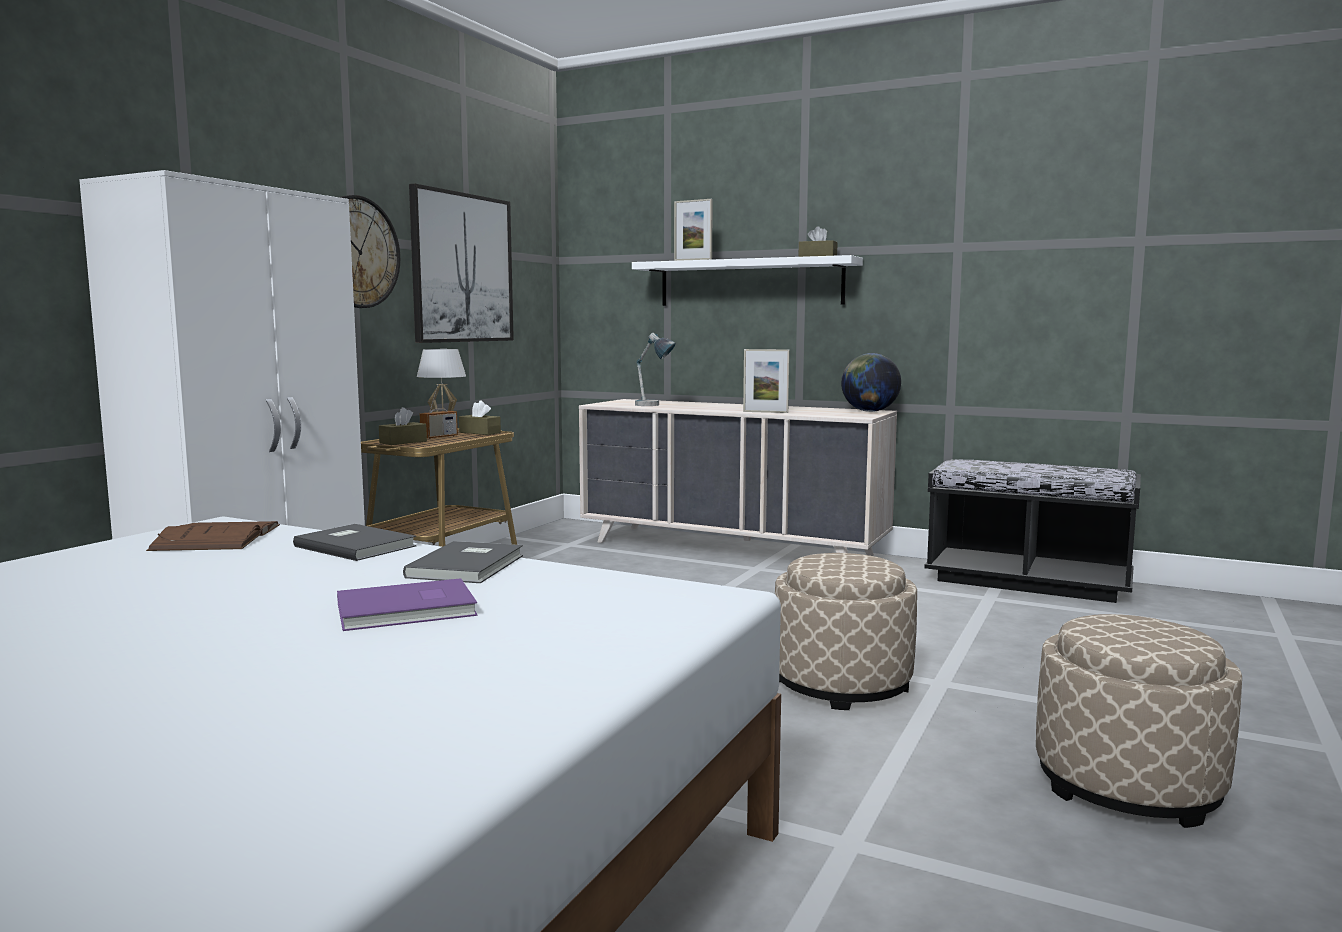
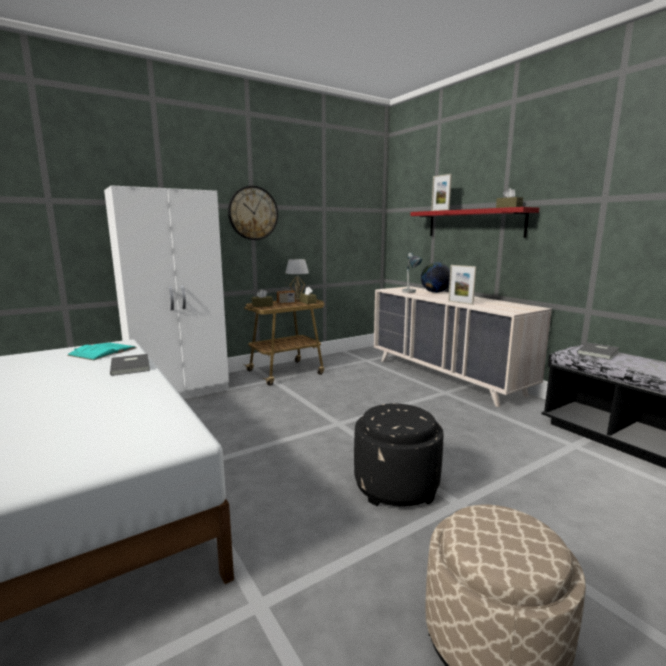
camera: 30 degrees right, 5 degrees up
(217, 537) = (103, 351): brown book -> turquoise book
(408, 610) = (56, 413): purple book -> none
(462, 268) = (319, 218): picture -> none
(469, 566) = (138, 389): grey book -> grey book (599, 352)
(750, 283) = (474, 223): white shelf -> red shelf
(842, 684) = (396, 485): beige ottoman -> black ottoman
(869, 411) = (529, 307): globe -> globe (435, 292)

